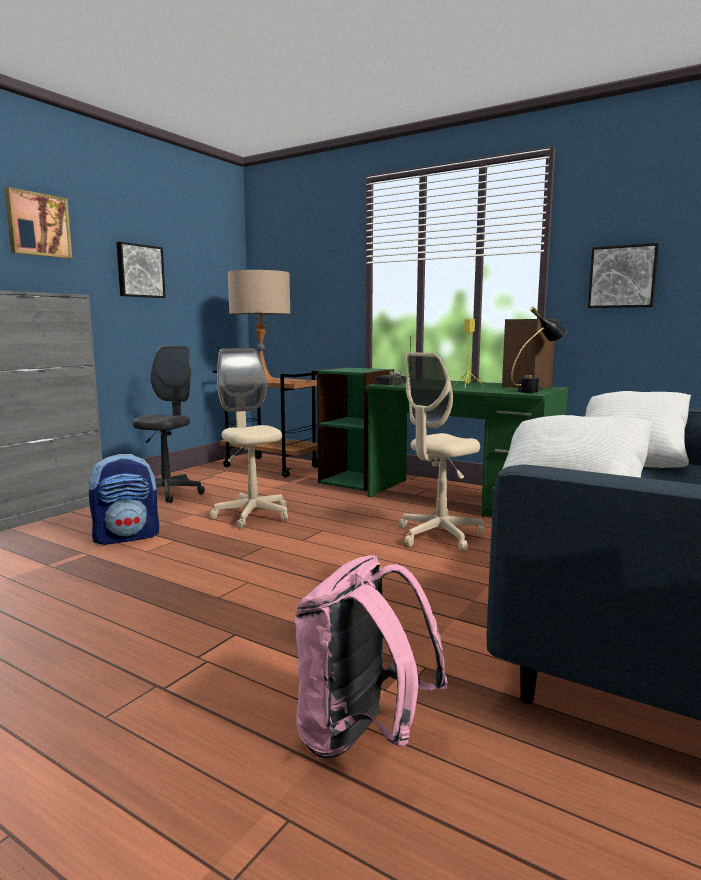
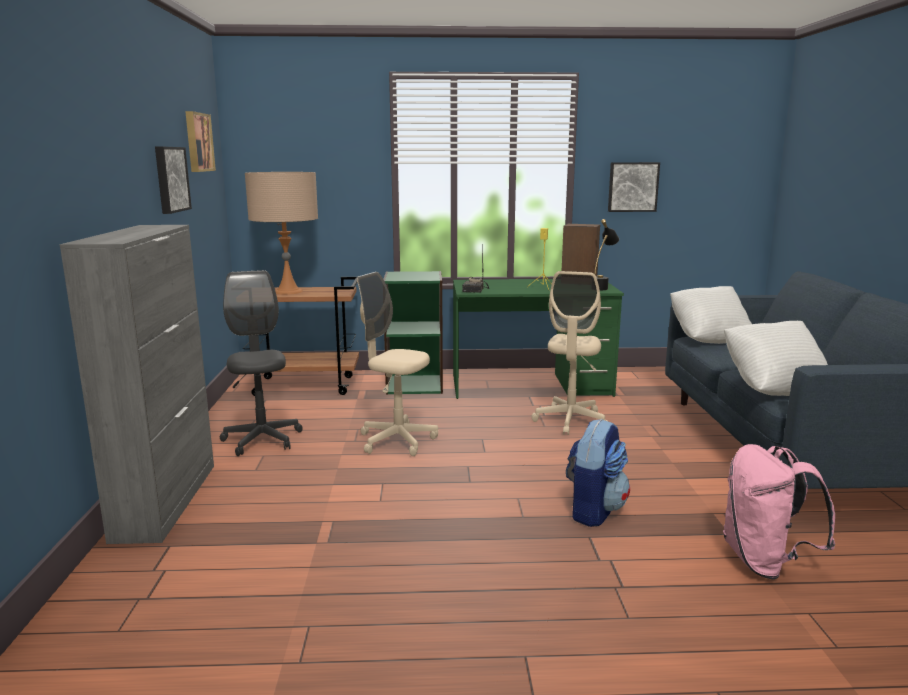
camera: 35 degrees left, 5 degrees up
(38, 225) = (108, 137): picture -> picture (197, 142)
(127, 537) = (329, 494): backpack -> backpack (593, 510)

